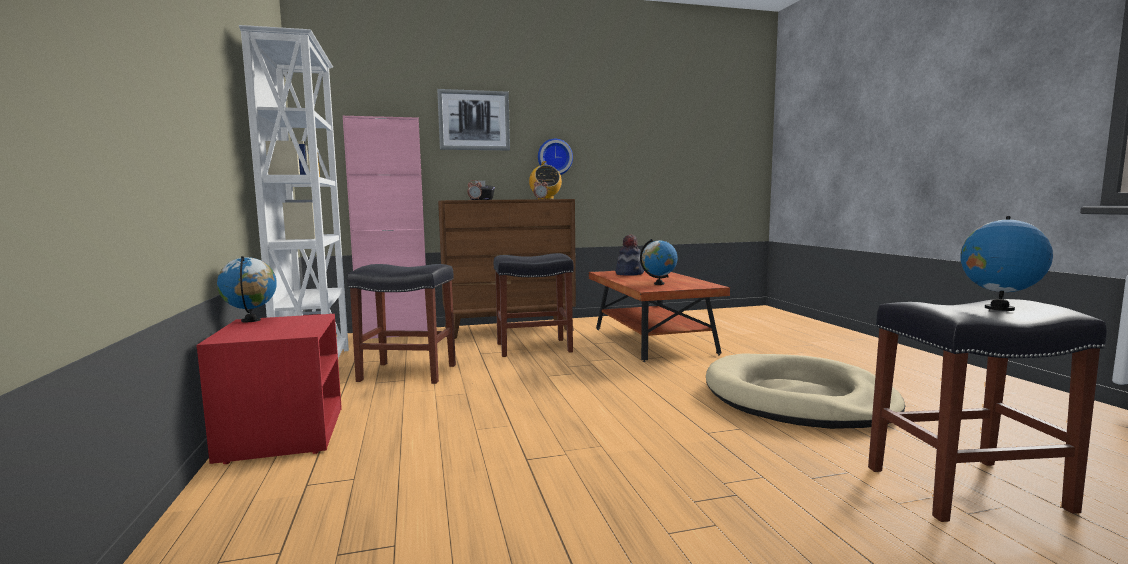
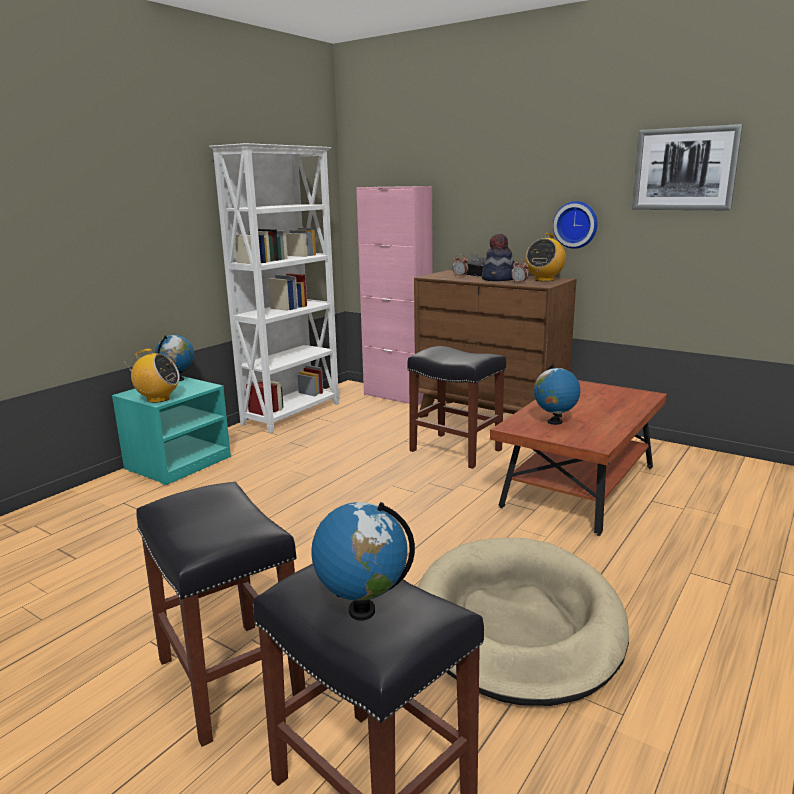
camera: 50 degrees right, 10 degrees up
(282, 434) = (178, 463): red nightstand -> turquoise nightstand
(292, 332) = (158, 399): none -> radio
(409, 373) = (323, 441): black stool -> black stool (231, 679)
(474, 120) = (488, 181): picture -> picture (684, 169)
(630, 274) = (592, 395): hat -> hat (499, 279)

